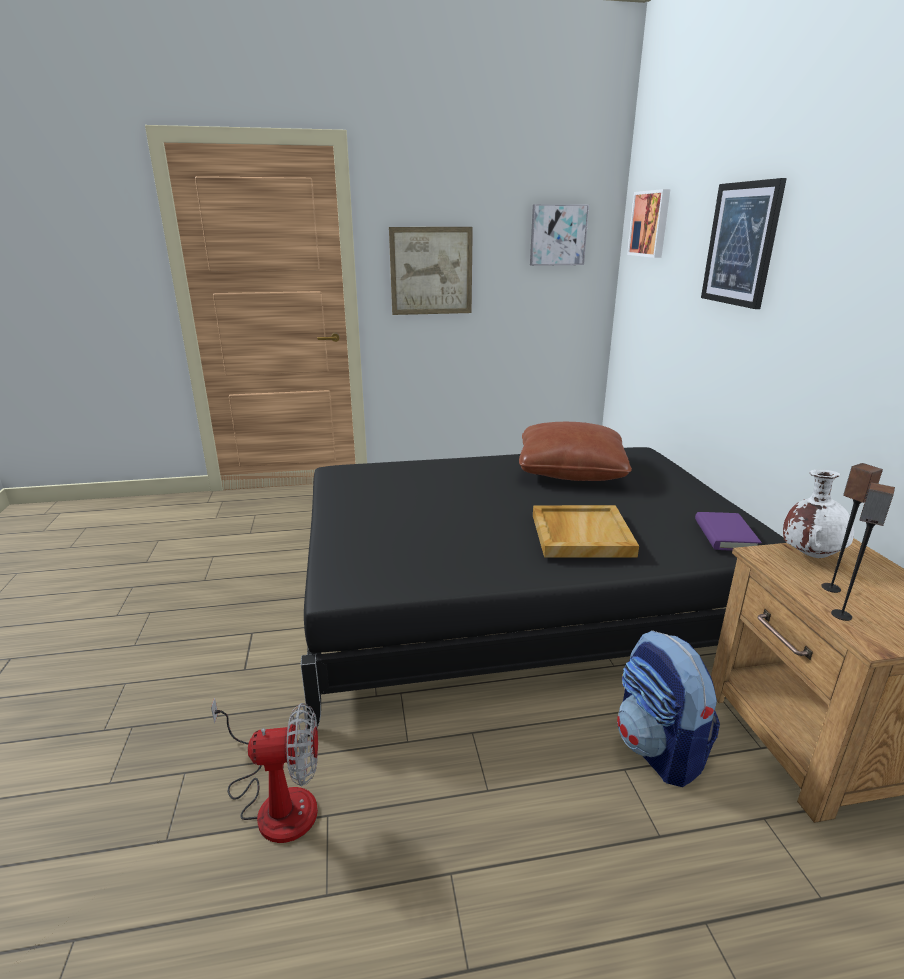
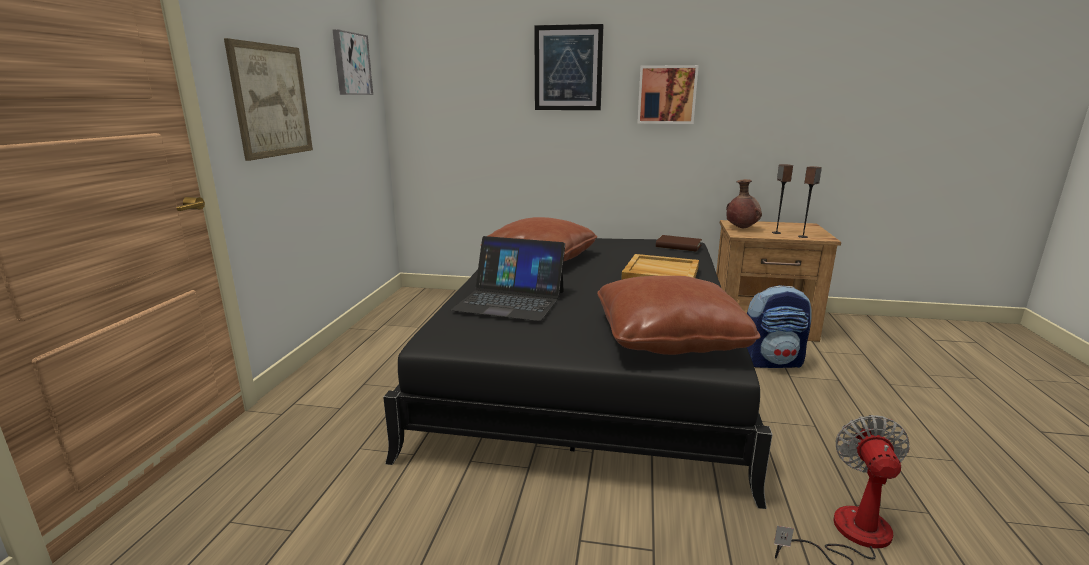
camera: 70 degrees left, 5 degrees down
(387, 556) = (669, 338): none -> brown pillow
(430, 477) = (510, 300): none -> laptop
(650, 224) = (435, 56): picture -> picture (666, 95)
(725, 535) = (678, 246): purple book -> brown book
(810, 555) = (741, 228): white vase -> brown vase

